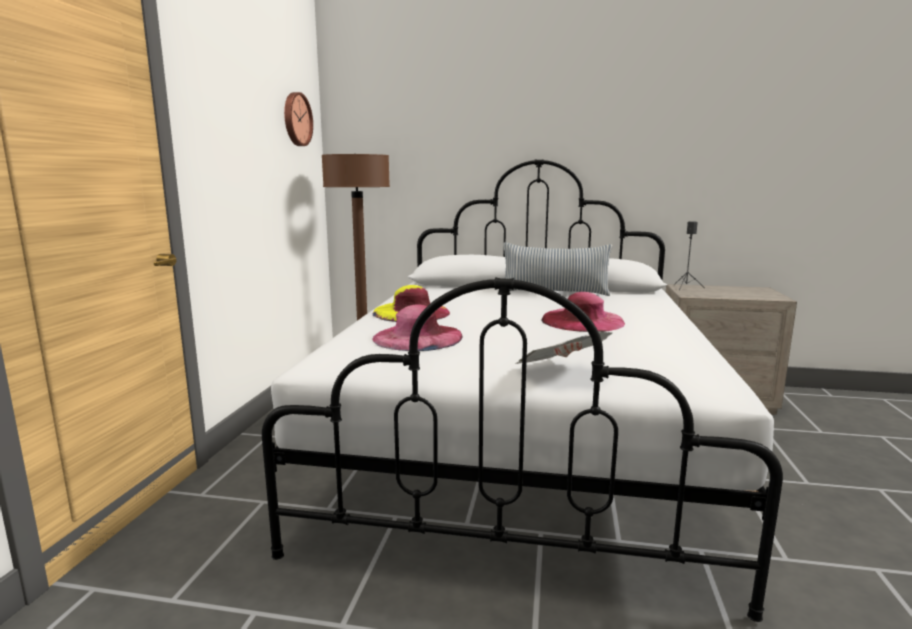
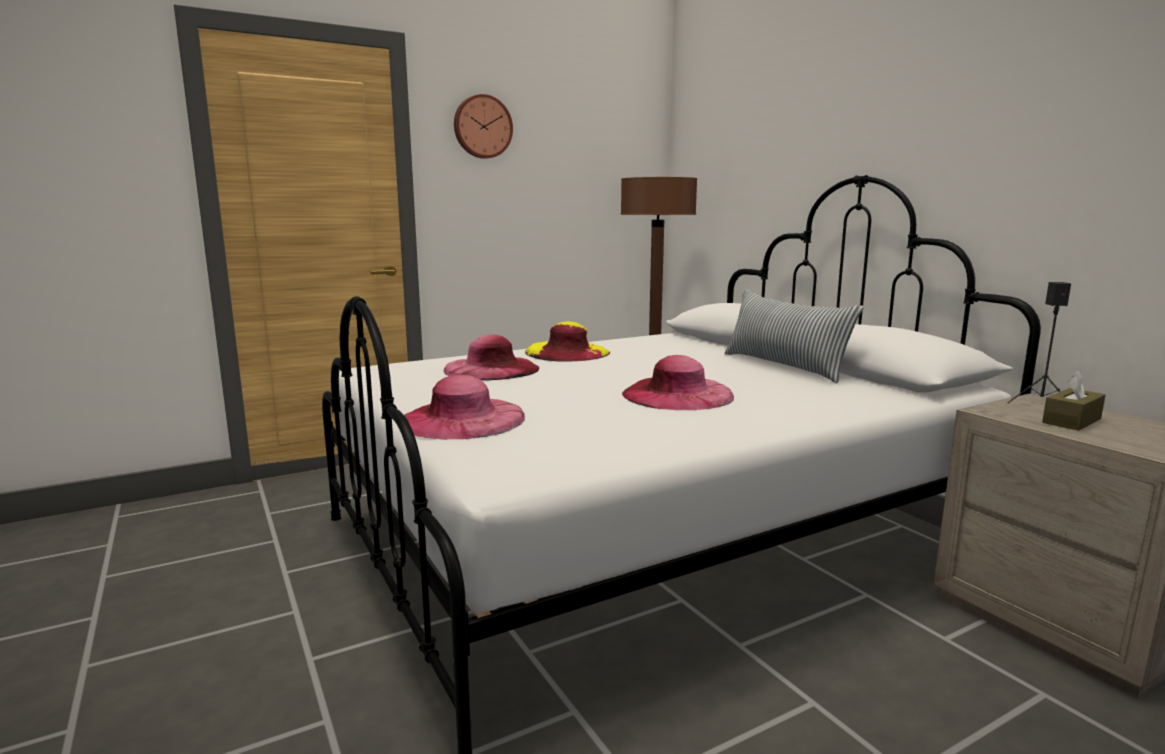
camera: 50 degrees right, 0 degrees up
(296, 119) = (613, 142): wall clock -> wall clock (482, 127)
(561, 373) = (462, 419): newspaper -> pink hat
(718, 292) = (1071, 421): none -> brown tissue box

